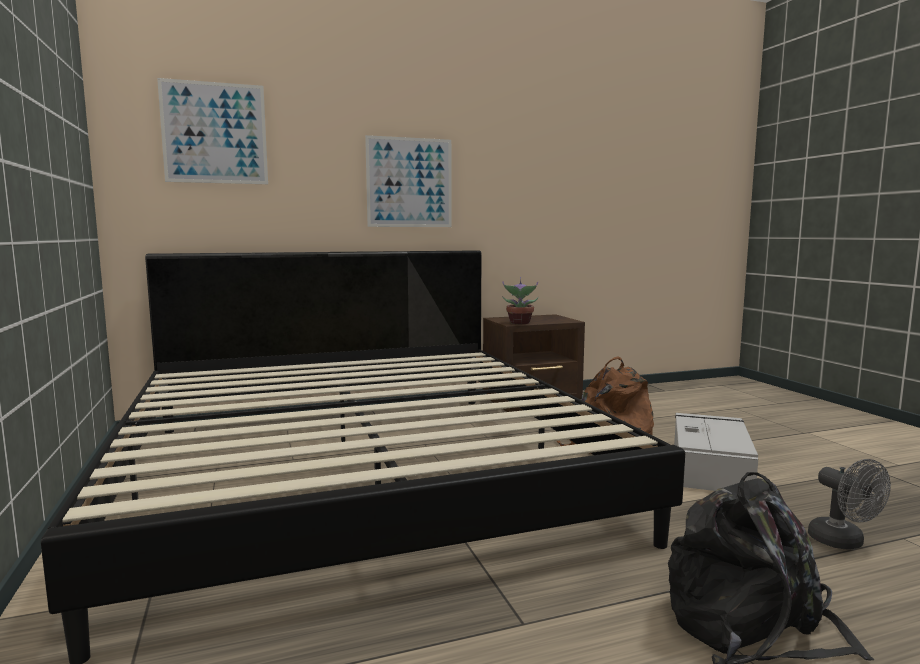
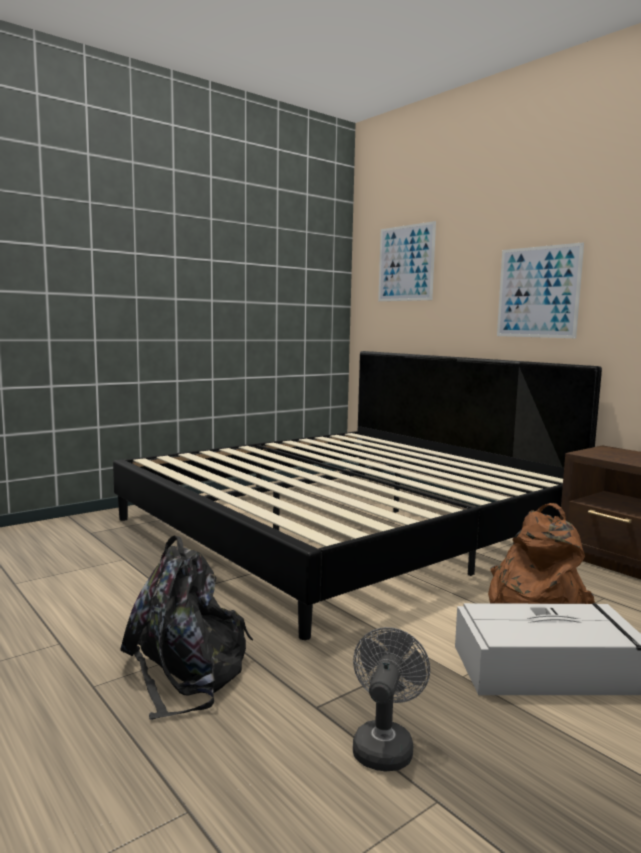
camera: 70 degrees right, 0 degrees up
(519, 323) = (593, 455): potted plant -> none
(843, 542) = (384, 745): grey fan -> grey fan turned 150 degrees clockwise

